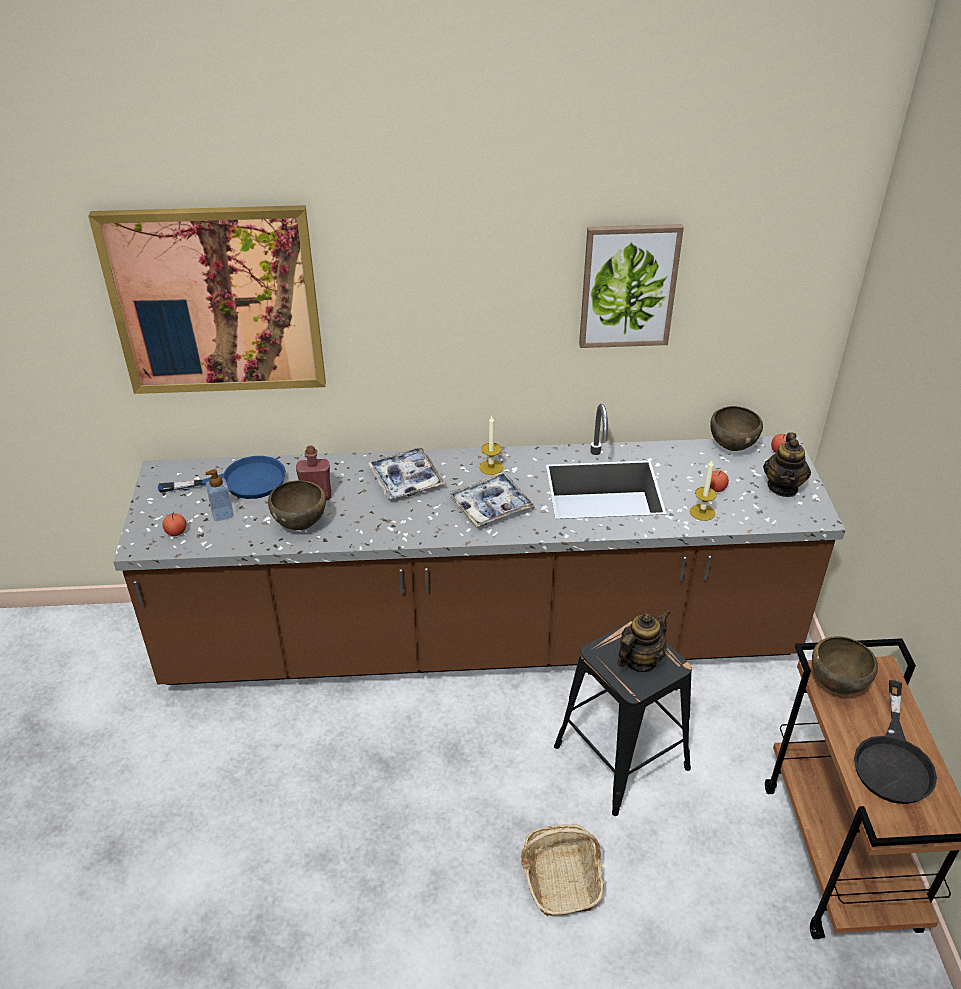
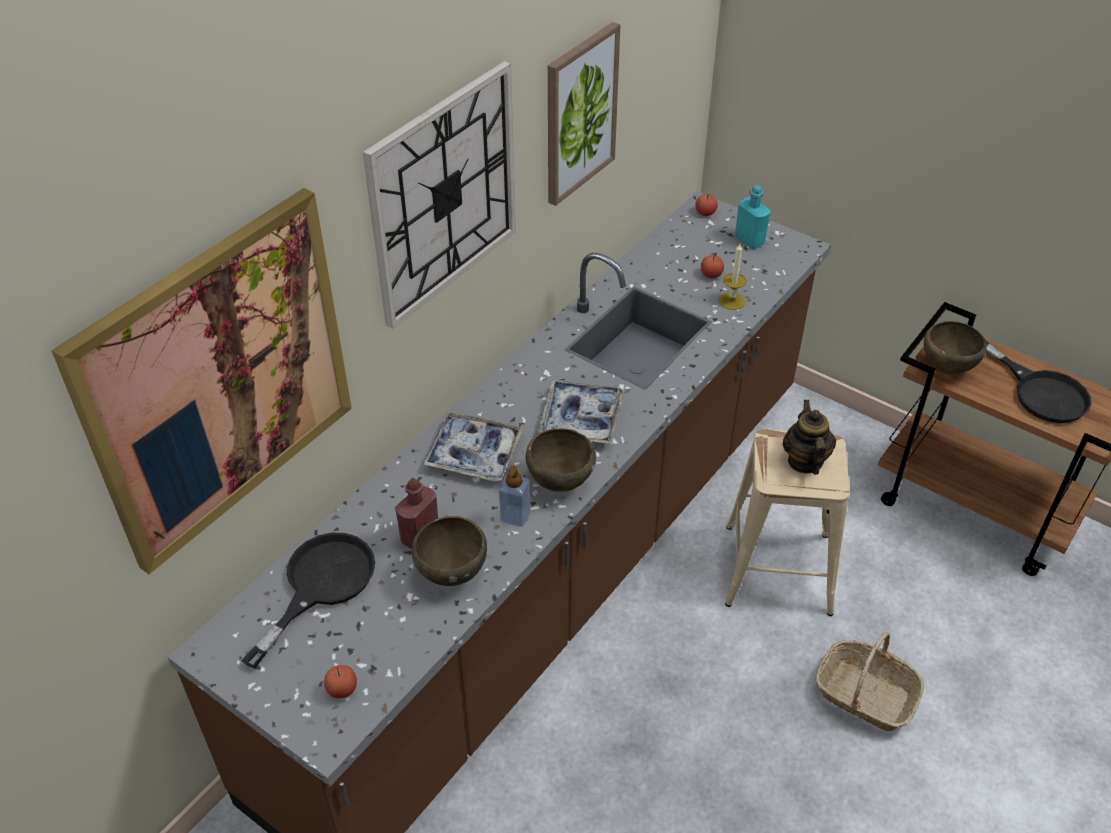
camera: 50 degrees left, 5 degrees up
(222, 514) = (358, 630): soap dispenser -> soap dispenser (515, 516)
(241, 481) = (321, 585): blue frying pan -> black frying pan
(450, 277) = (444, 194): none -> wall clock
(491, 467) = (526, 386): candle -> none
(620, 757) = (778, 570): black stool -> beige stool
(731, 447) = (670, 233): brown bowl -> brown bowl (559, 482)
(783, 487) = (749, 240): teapot -> turquoise bottle

